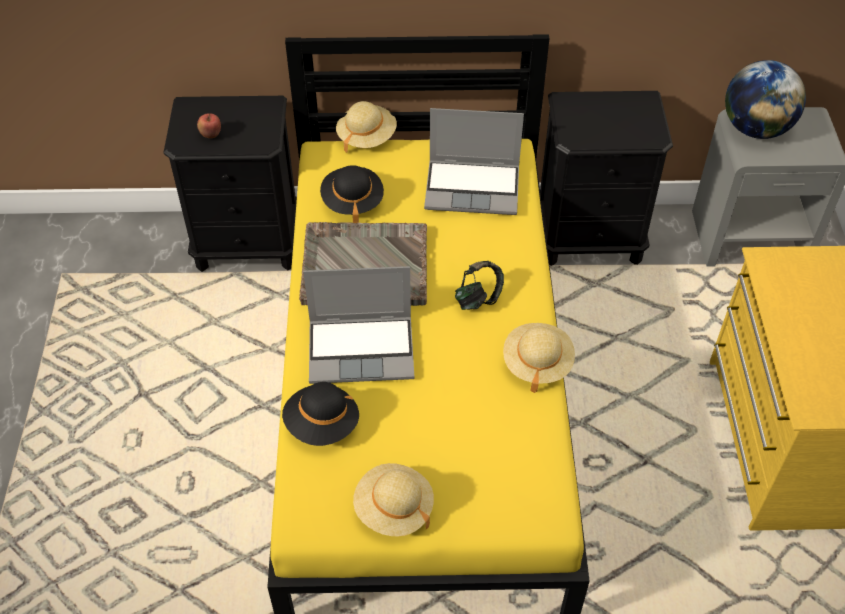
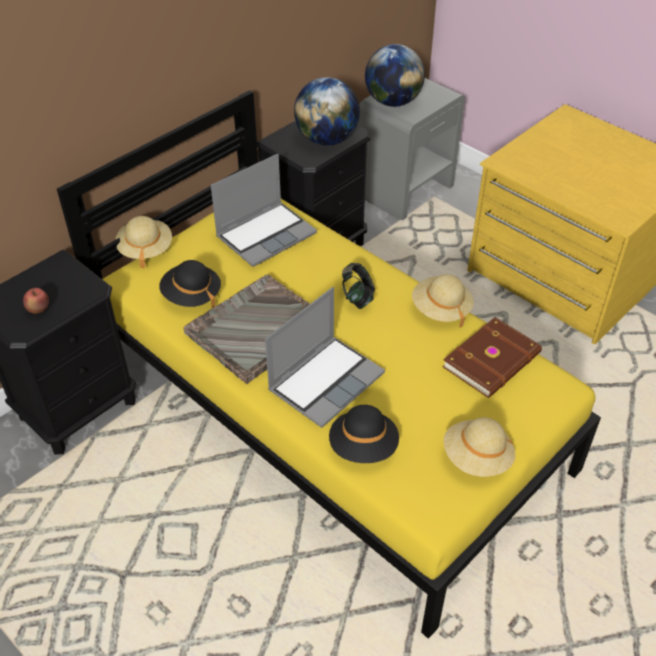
camera: 45 degrees left, 5 degrees down
(520, 443) = (493, 361): none -> brown book
(616, 128) = (327, 140): none -> globe

